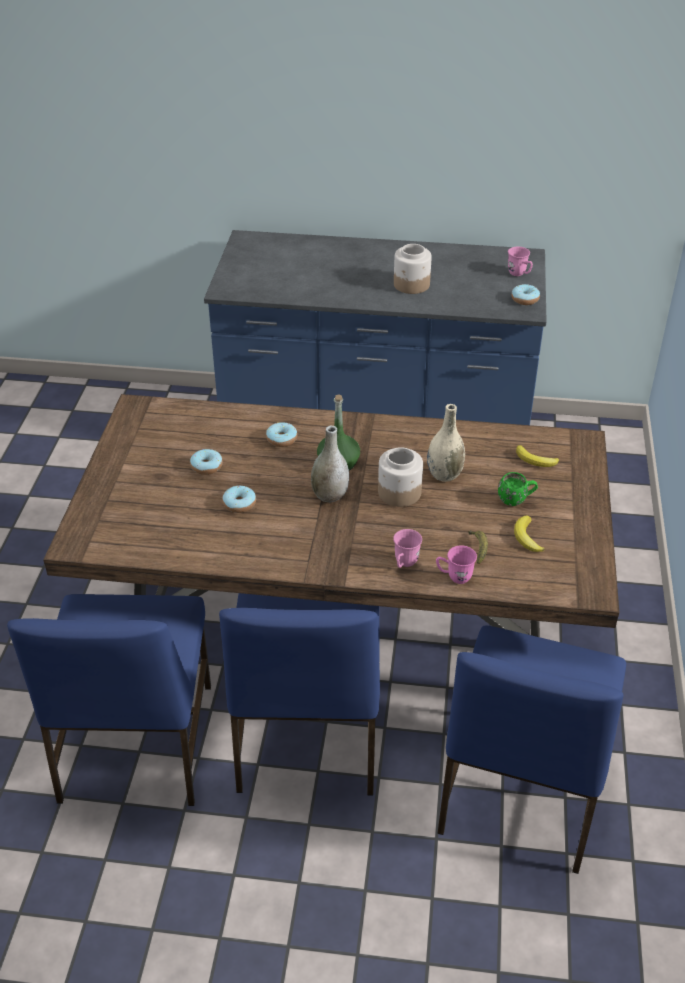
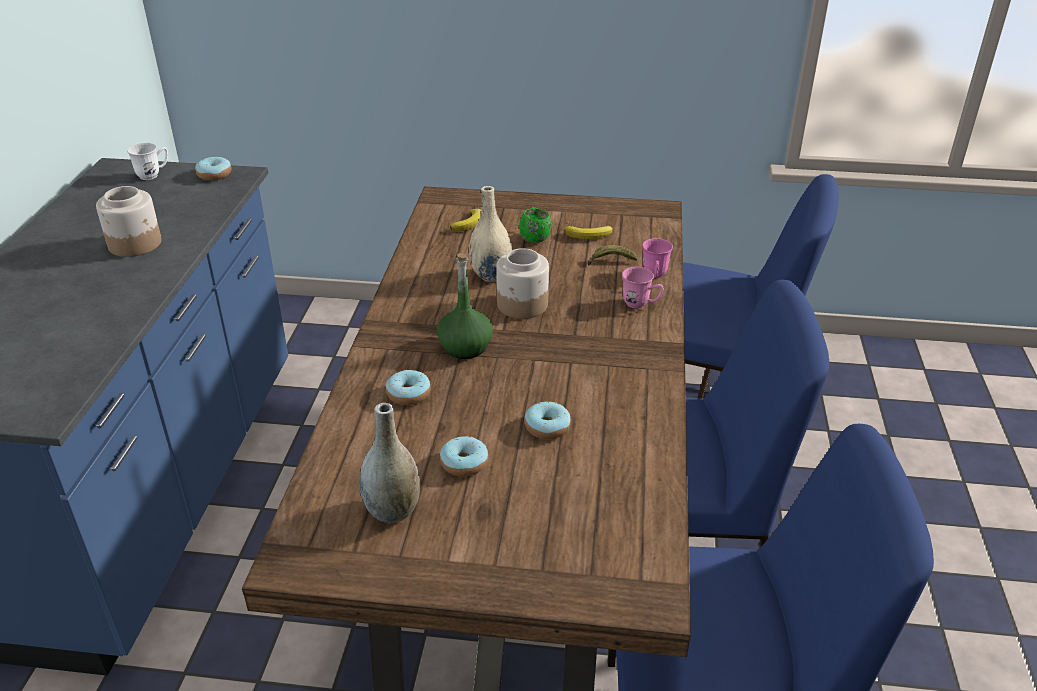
camera: 90 degrees left, 5 degrees down
(330, 495) = (528, 353): grey vase -> grey vase (392, 511)
(519, 274) = (153, 174): pink mug -> white mug

